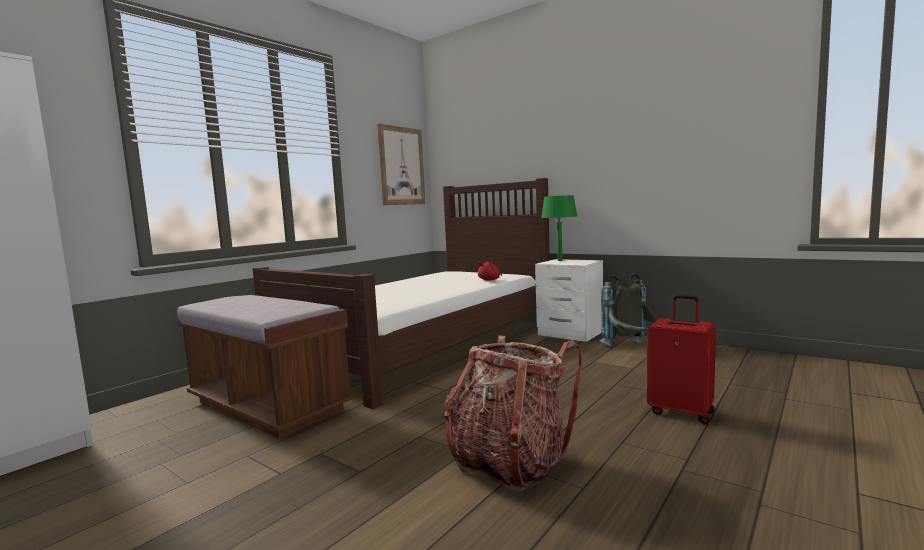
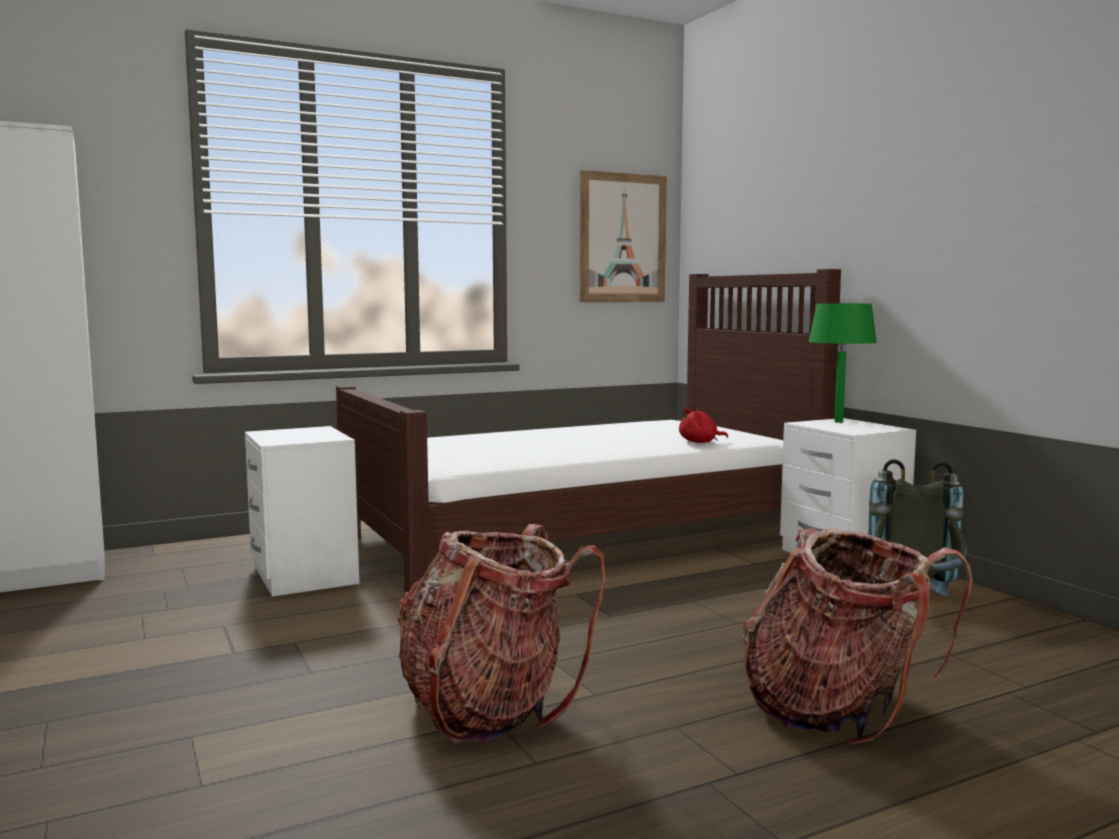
camera: 25 degrees right, 0 degrees up
(268, 406) = (302, 576): brown bench -> white nightstand
(681, 412) = (839, 712): red suitcase -> backpack

